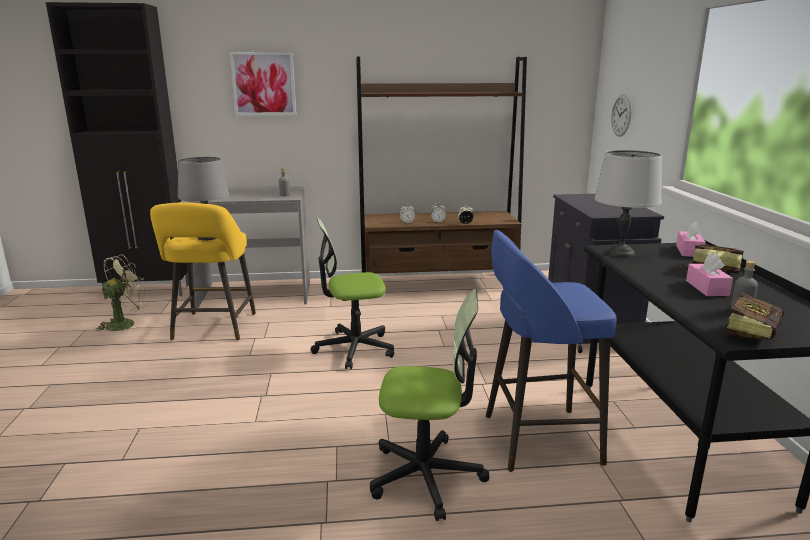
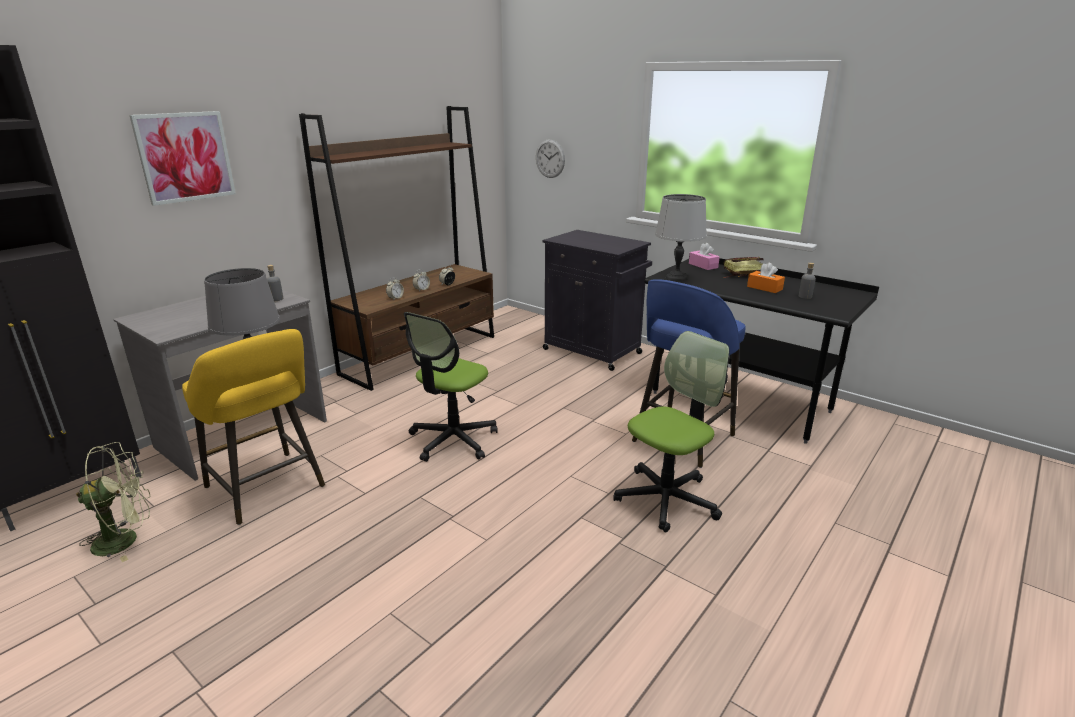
camera: 45 degrees left, 5 degrees up
(126, 323) = (126, 539): green fan -> green fan turned 75 degrees clockwise
(707, 288) = (764, 288): pink tissue box -> orange tissue box
(752, 333) = (836, 308): book -> none

